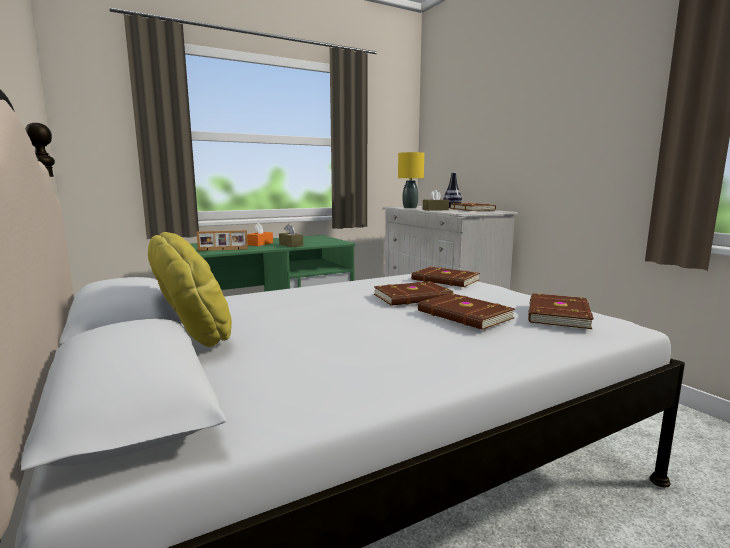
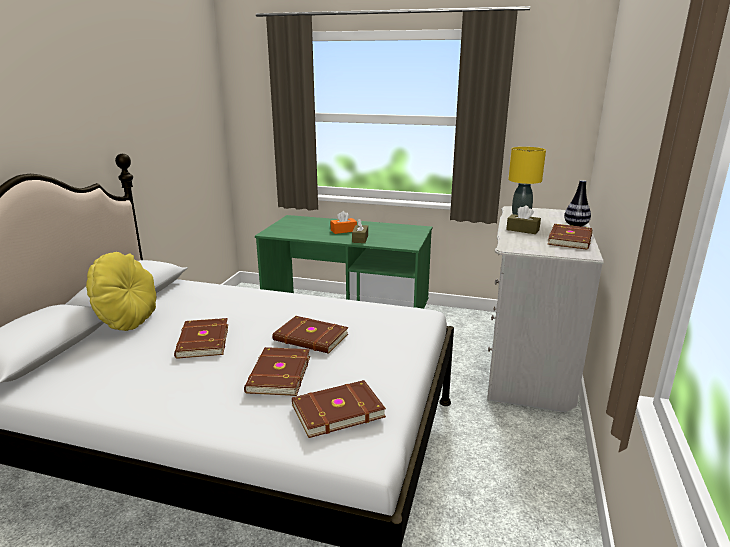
camera: 45 degrees right, 10 degrees up
(223, 250) = (300, 233): picture frame -> none
(445, 280) = (392, 328): brown book -> brown book (201, 341)

